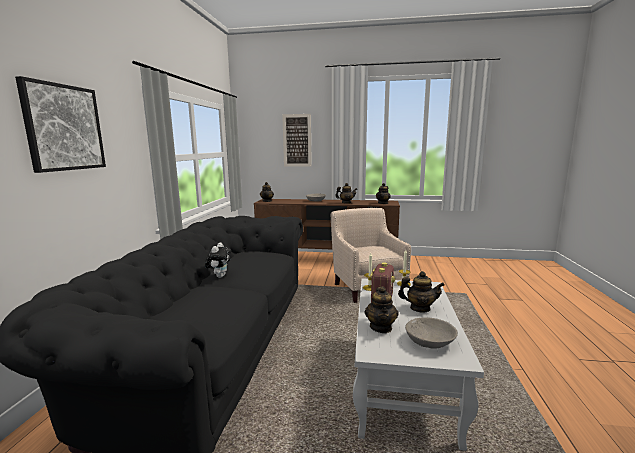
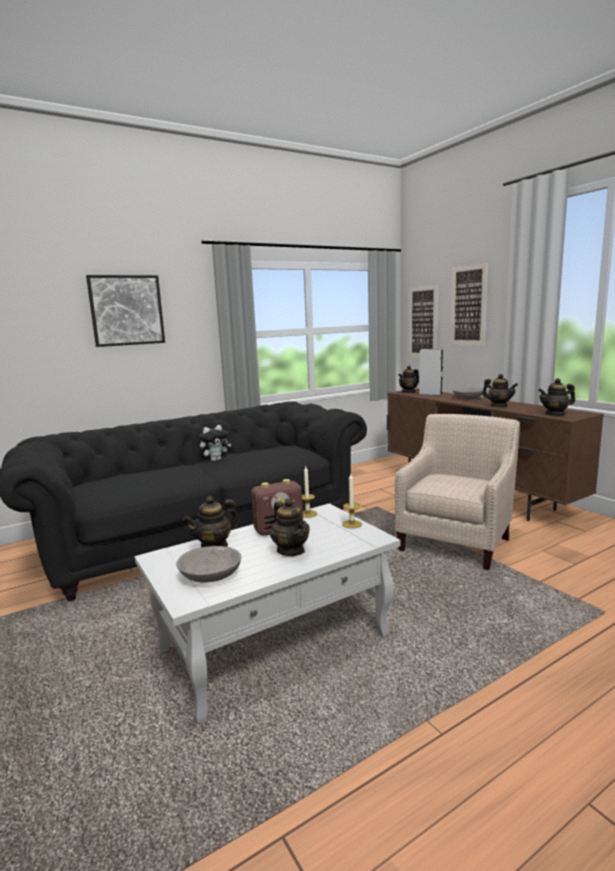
camera: 50 degrees right, 0 degrees up
(257, 151) = (423, 322): none -> picture
(286, 201) = (430, 394): none -> grey speaker

